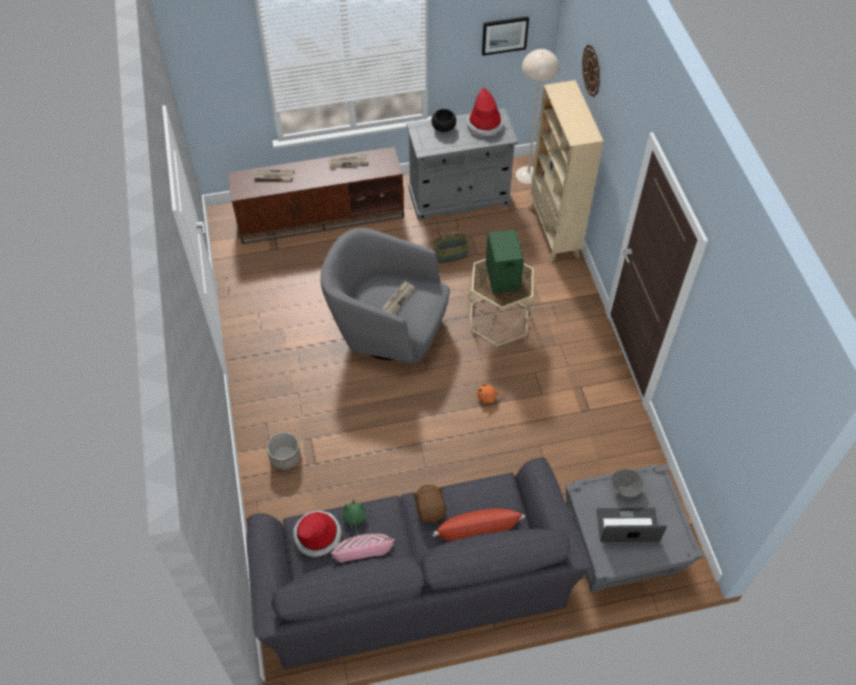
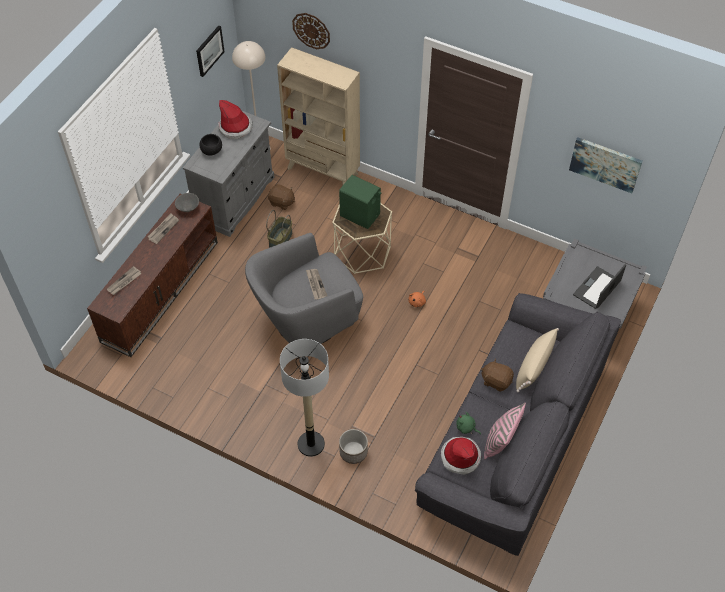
camera: 50 degrees left, 0 degrees up
(266, 421) = (311, 444): none -> floor lamp
(476, 531) = (534, 366): red pillow -> beige pillow
(489, 228) = (282, 202): none -> brown plush toy
(625, 488) = (571, 270): grey bowl -> grey bowl (187, 208)
(725, 403) = (605, 164): none -> picture

